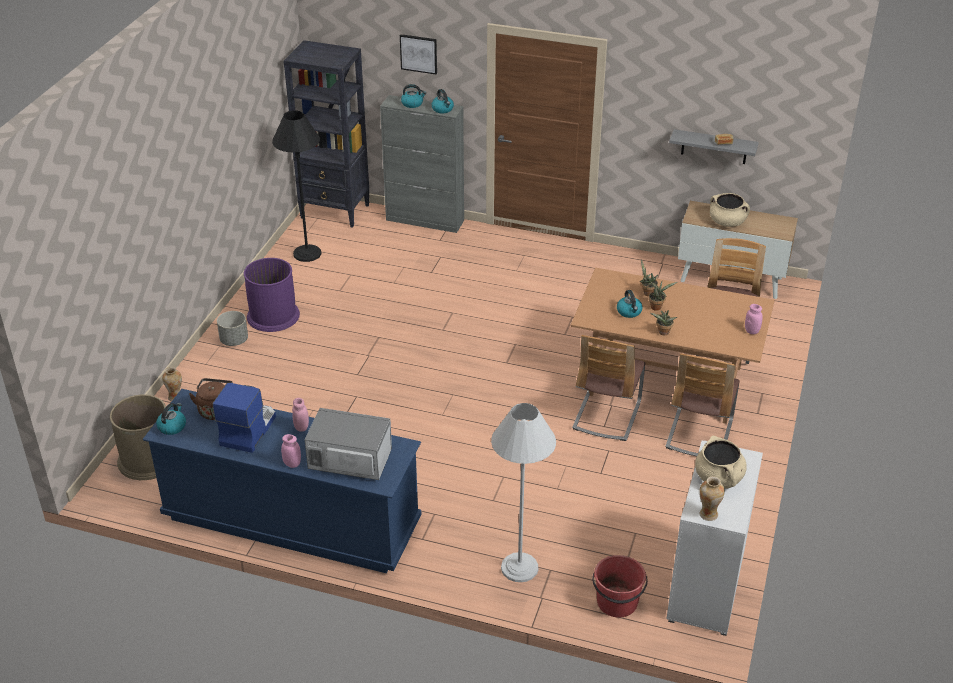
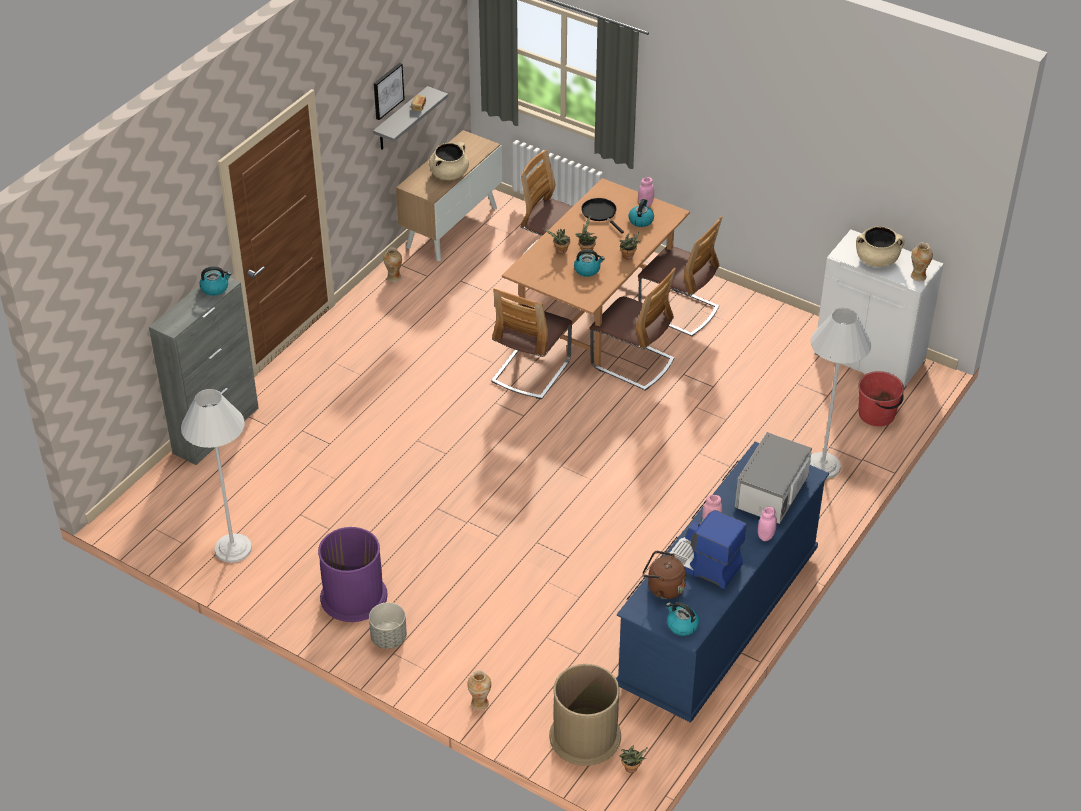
camera: 75 degrees left, 5 degrees up
(115, 491) = (631, 769): none -> potted plant
(307, 253) = (233, 548): black floor lamp -> white floor lamp
(335, 212) = (149, 509): black bookcase -> none
(412, 104) = (185, 310): kettle -> kettle (641, 220)
(419, 53) = (165, 252): picture -> picture (387, 90)
(564, 357) = (531, 371): none -> chair
(644, 263) = (394, 278): none -> vase
(718, 306) = (600, 213): none -> black frying pan

